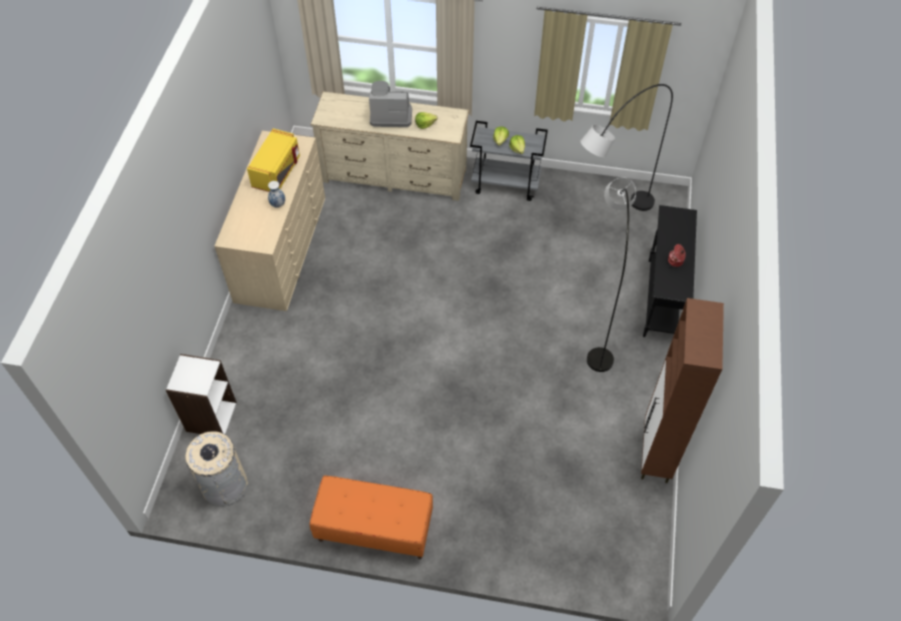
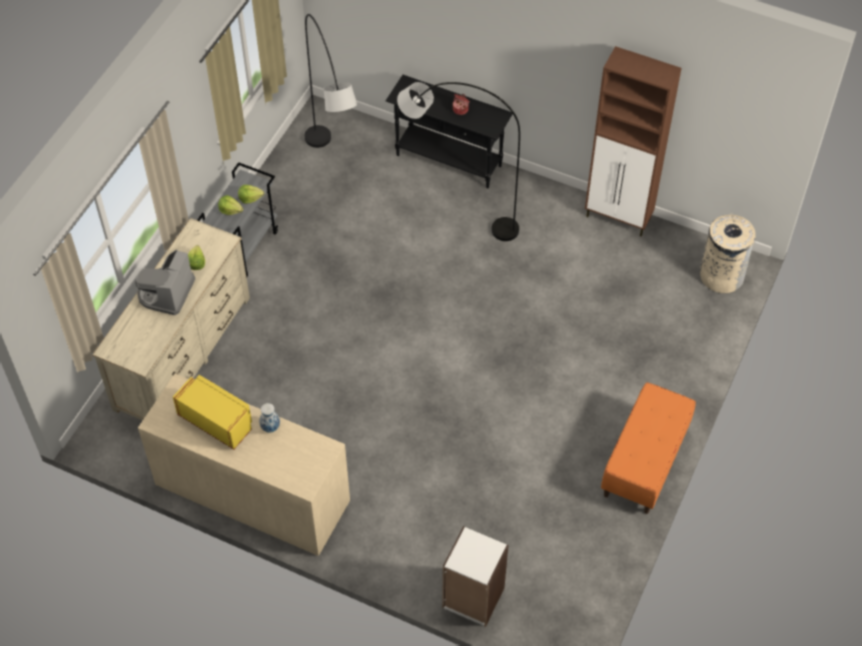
camera: 75 degrees left, 0 degrees up
(225, 485) = (563, 594): beige trash can -> beige trash can (721, 275)

